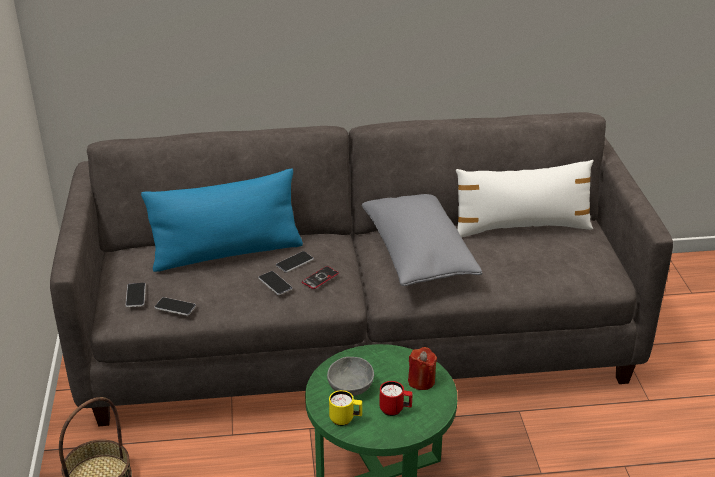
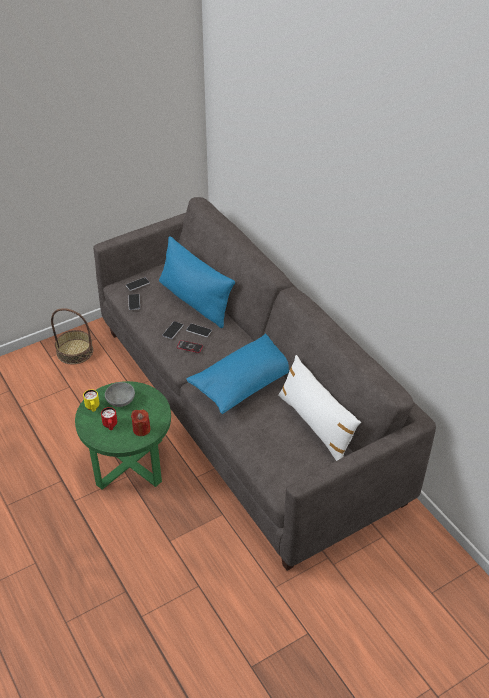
camera: 65 degrees right, 10 degrees up
(417, 254) = (246, 382): grey pillow -> blue pillow

